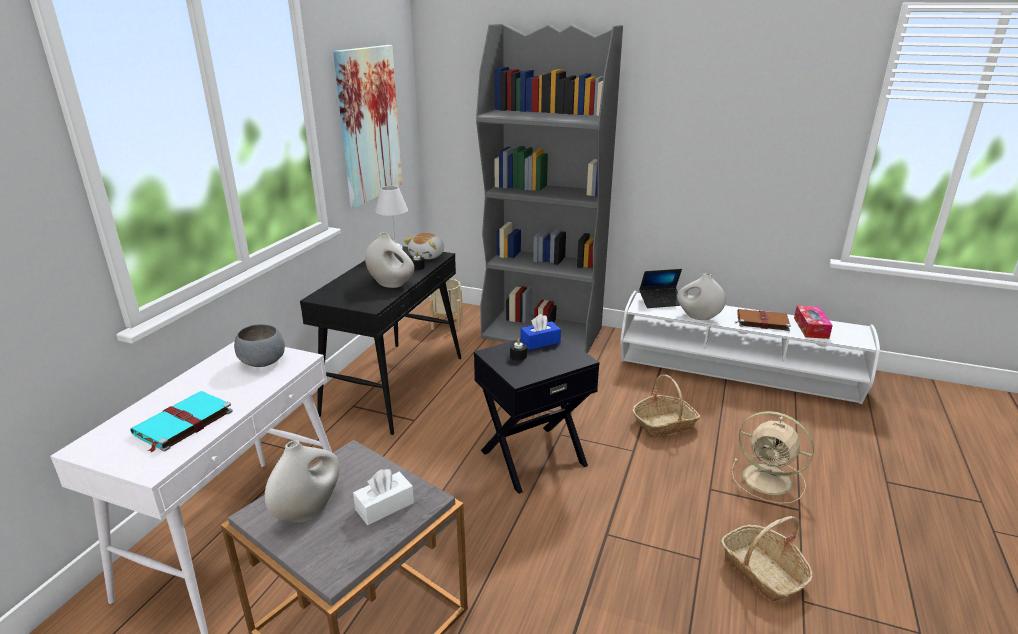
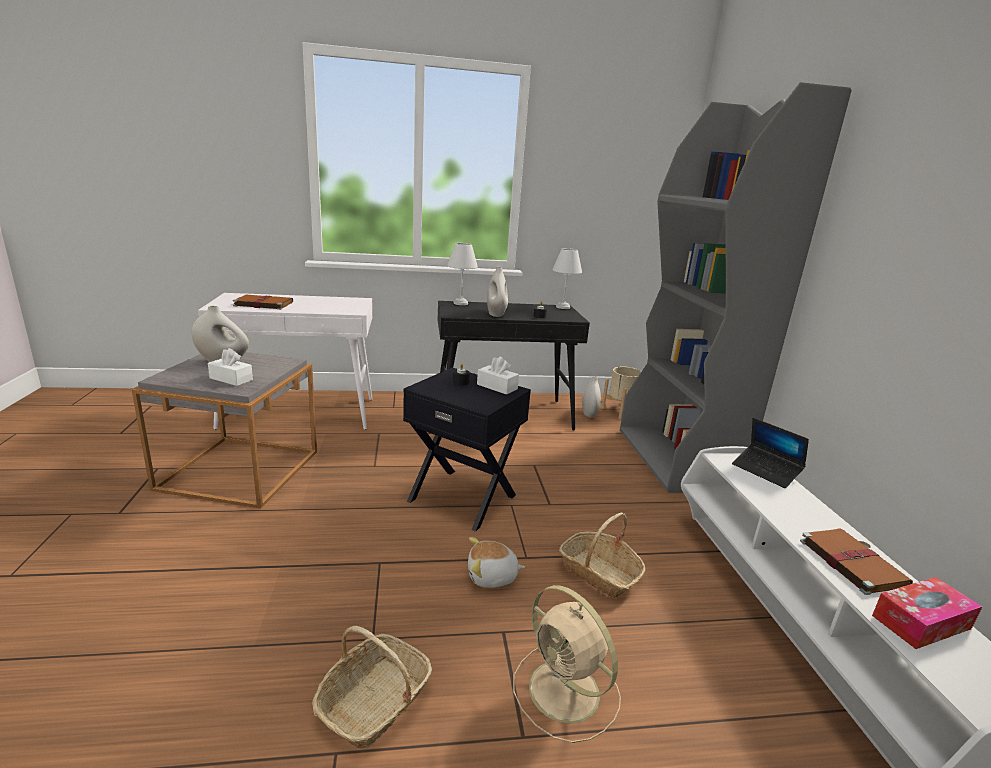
camera: 60 degrees right, 5 degrees down
(182, 423) = (262, 304): turquoise book -> brown book
(263, 362) = (343, 306): grey bowl -> none
(329, 291) = (461, 303): none -> white table lamp
(369, 125) = (598, 199): picture -> none
(428, 256) = (567, 316): plush toy -> plush toy (492, 576)
(540, 342) = (497, 387): blue tissue box -> white tissue box
(698, 317) = (769, 502): white vase -> white vase (589, 414)
(769, 480) = (566, 693): beige fan -> beige fan turned 45 degrees counterclockwise

